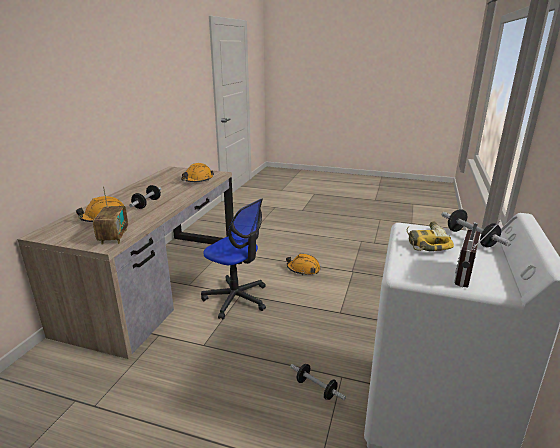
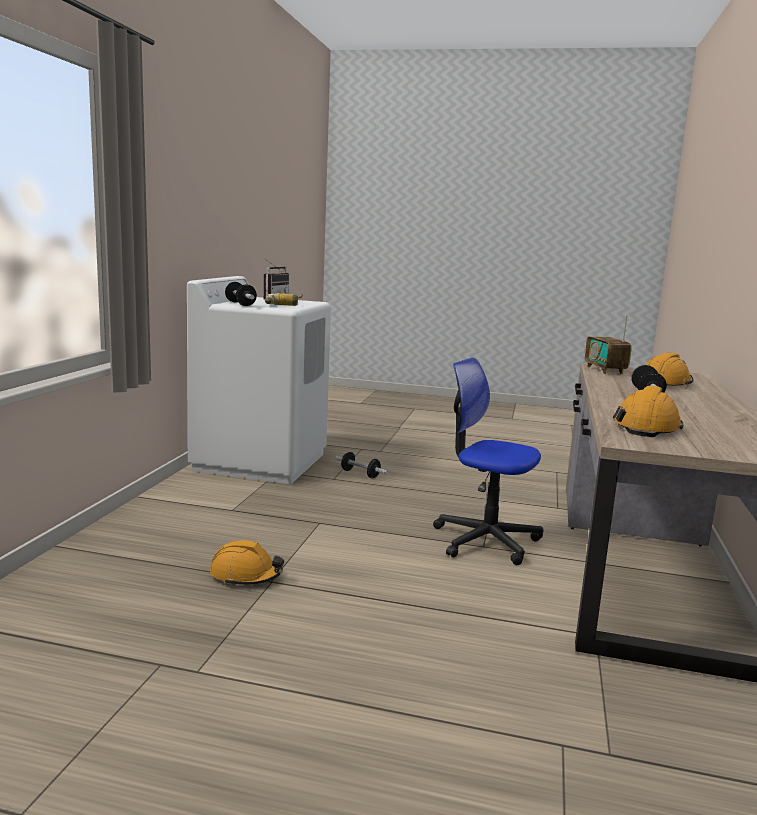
camera: 175 degrees right, 10 degrees down
(303, 269) = (377, 586): orange hard hat -> orange hard hat (246, 575)

